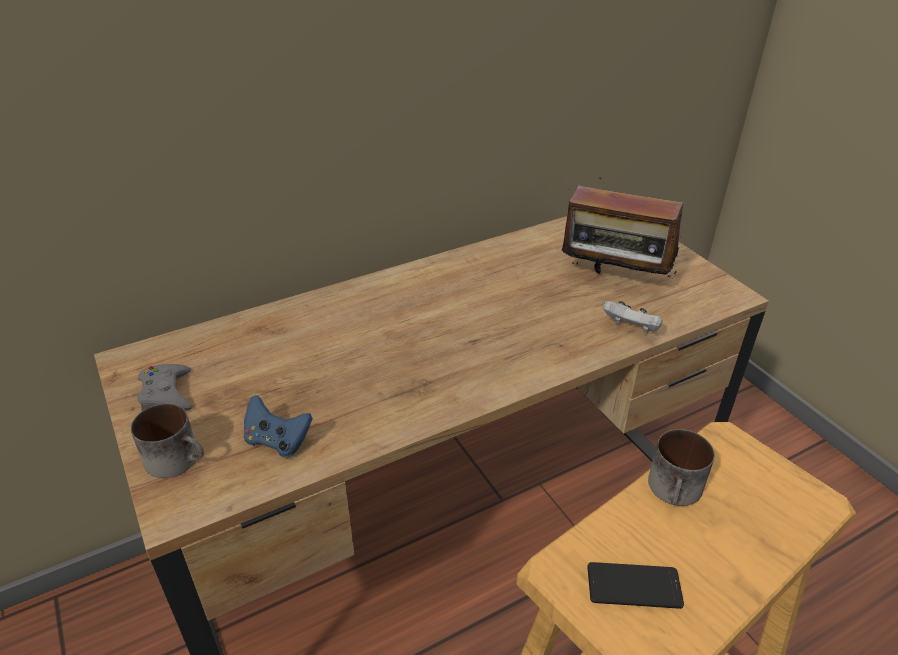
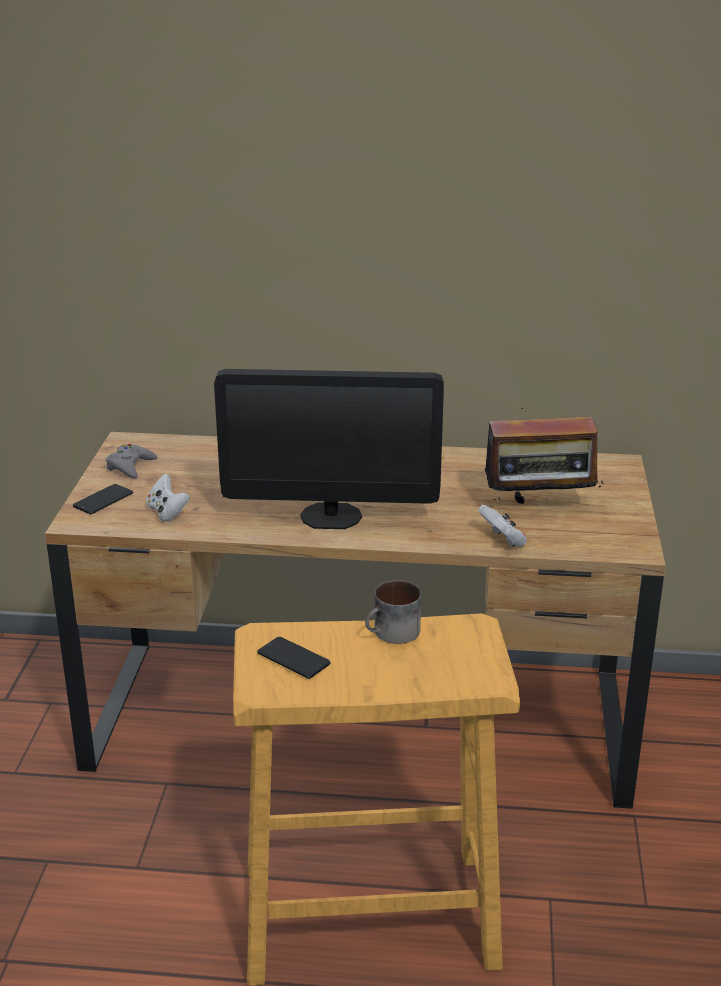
camera: 35 degrees right, 10 degrees down
(179, 458) = (103, 500): mug -> phone
(277, 441) = (167, 512): blue game controller -> white game controller
(456, 368) = (331, 516): none -> monitor
(613, 281) = (539, 507): radio -> radio turned 60 degrees counterclockwise

